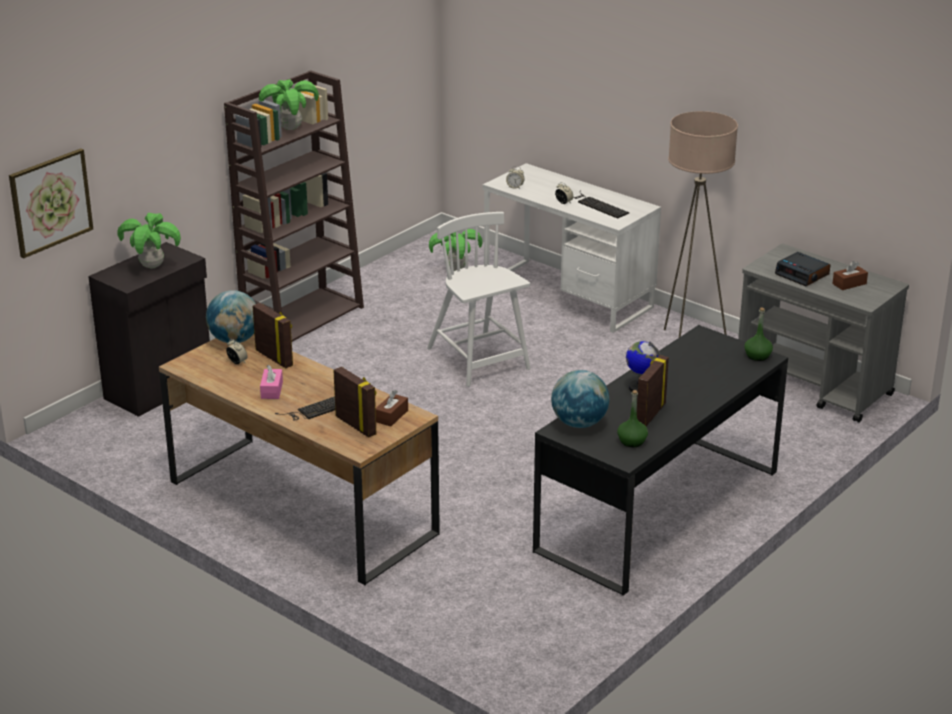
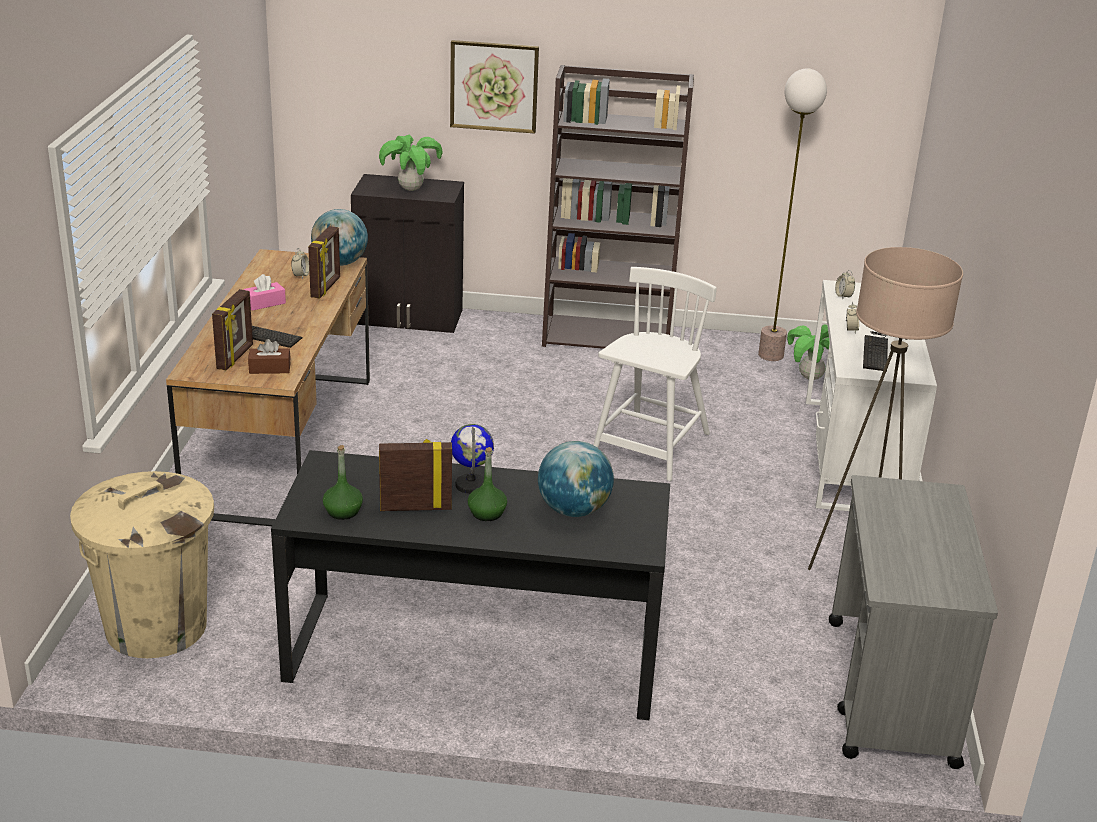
camera: 55 degrees right, 0 degrees up
(50, 202) = (332, 83): picture -> picture (494, 86)
(290, 128) = (629, 122): potted plant -> none
(408, 270) = (771, 355): none -> floor lamp
(507, 633) = (155, 626): none -> beige trash can
(579, 423) = (352, 469): globe -> globe (574, 510)
(757, 356) = (640, 543): green bottle -> green bottle (487, 513)
(802, 274) = (899, 521): alarm clock -> none
(849, 284) = (925, 563): brown tissue box -> none

